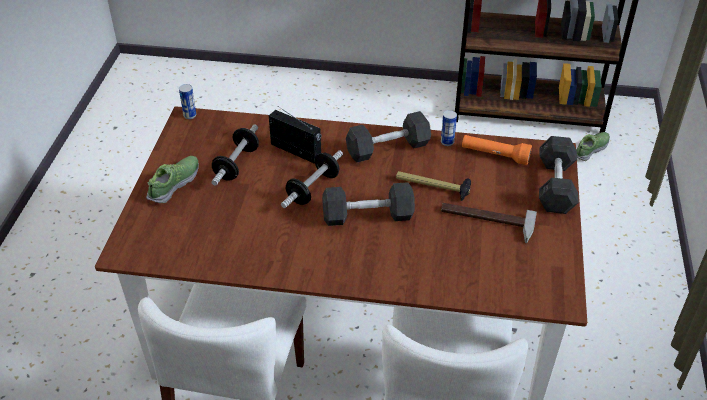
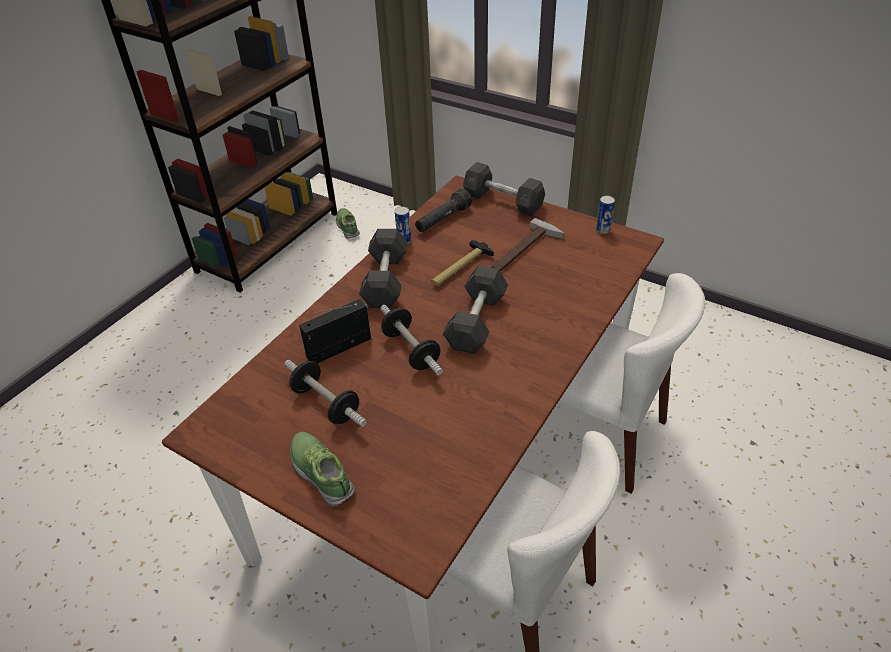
camera: 65 degrees left, 0 degrees up
(190, 115) = (196, 428): can -> can (603, 230)
(495, 155) = (443, 220): orange flashlight -> black flashlight

